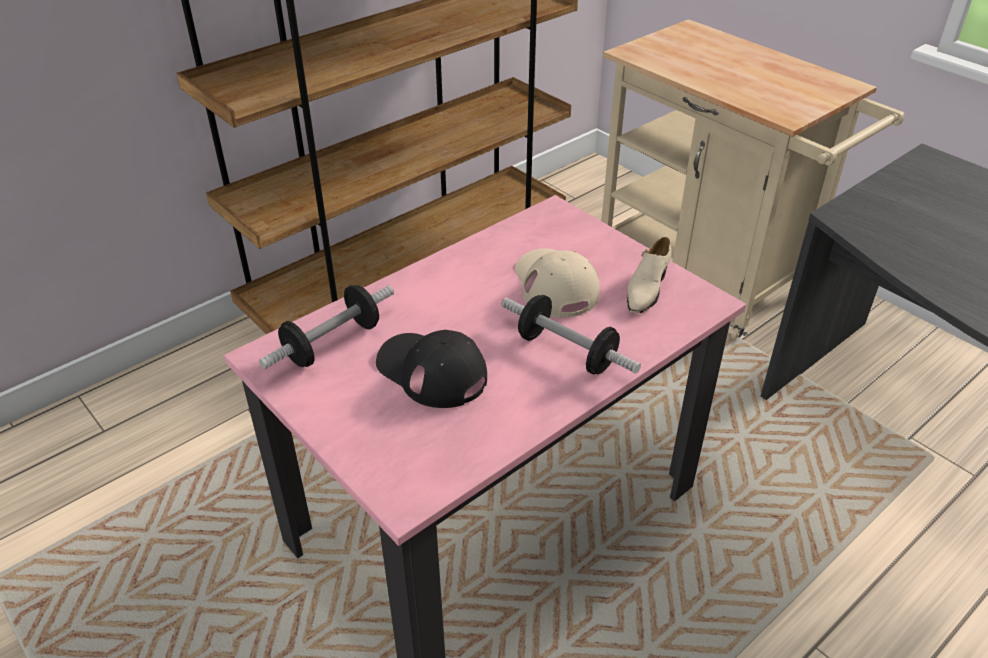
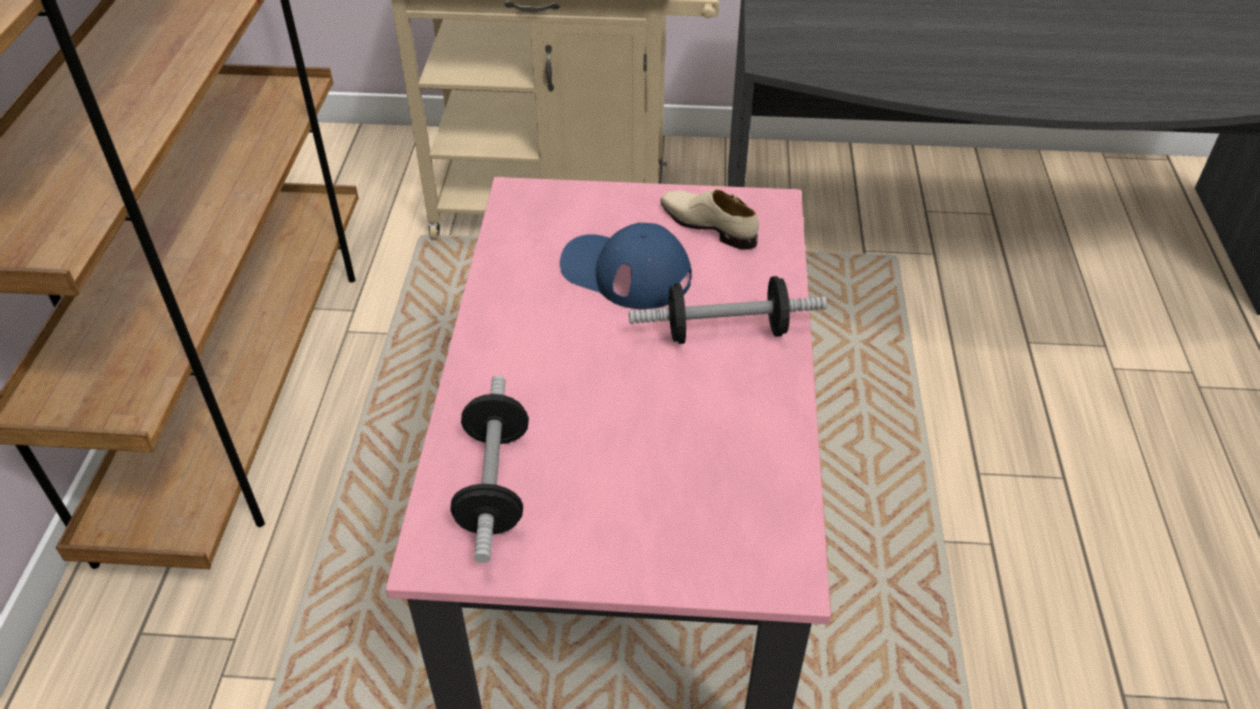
camera: 45 degrees left, 5 degrees up
(431, 371) = (635, 438): black cap -> none
(555, 285) = (625, 272): beige cap -> blue cap
(646, 289) = (708, 225): beige shoe -> beige shoe turned 150 degrees clockwise

